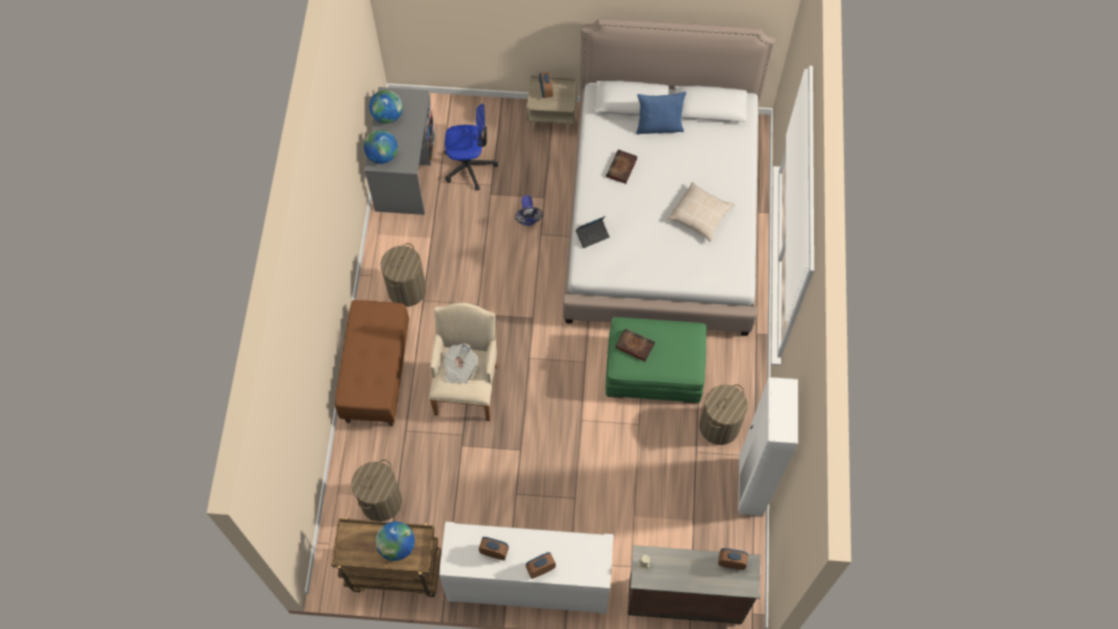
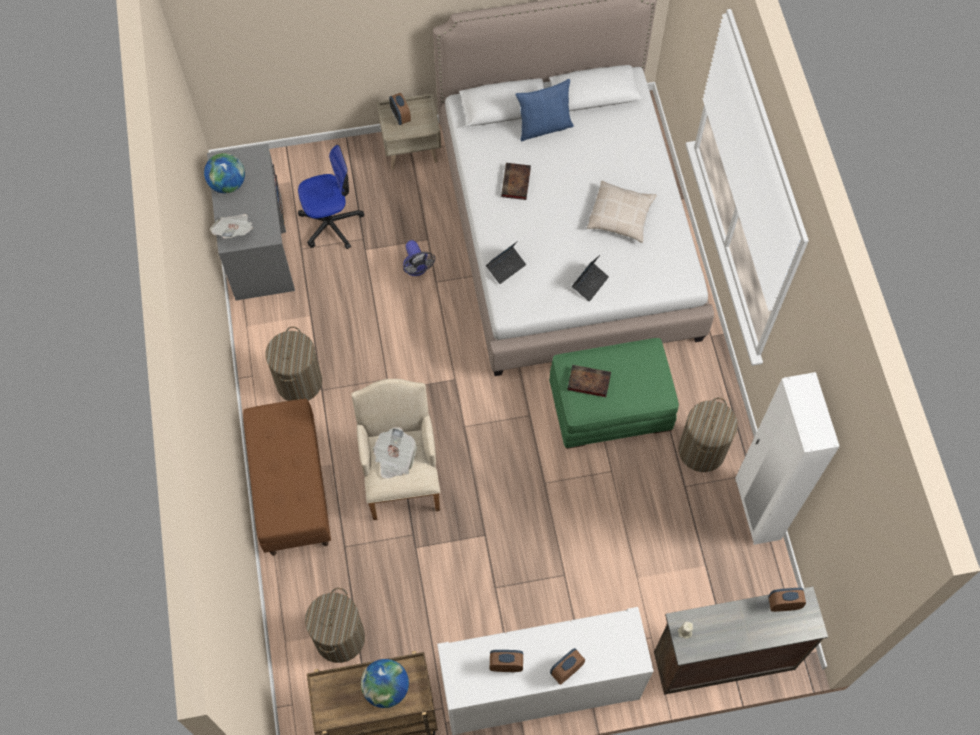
camera: 15 degrees left, 0 degrees up
(382, 155) = (235, 231): globe -> newspaper
(657, 265) = (590, 283): none -> laptop

